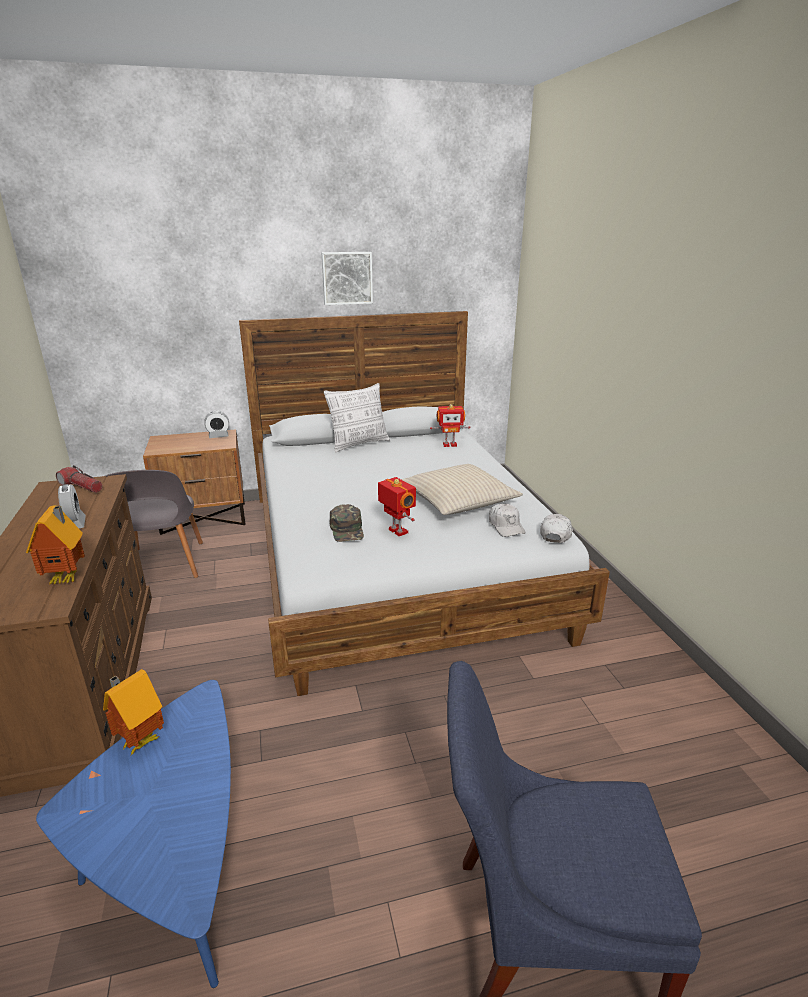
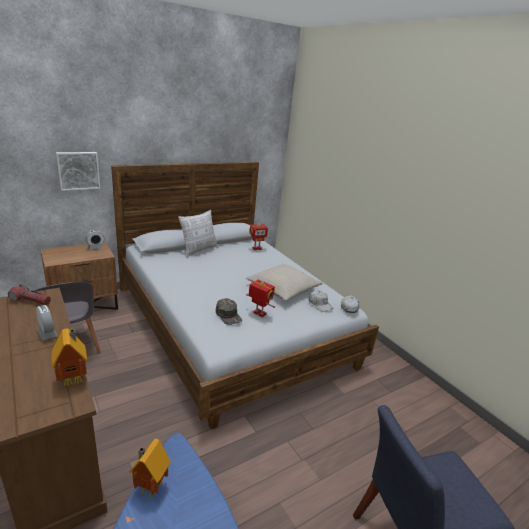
camera: 20 degrees left, 0 degrees up
(347, 278) = (185, 139): picture -> picture (78, 170)

